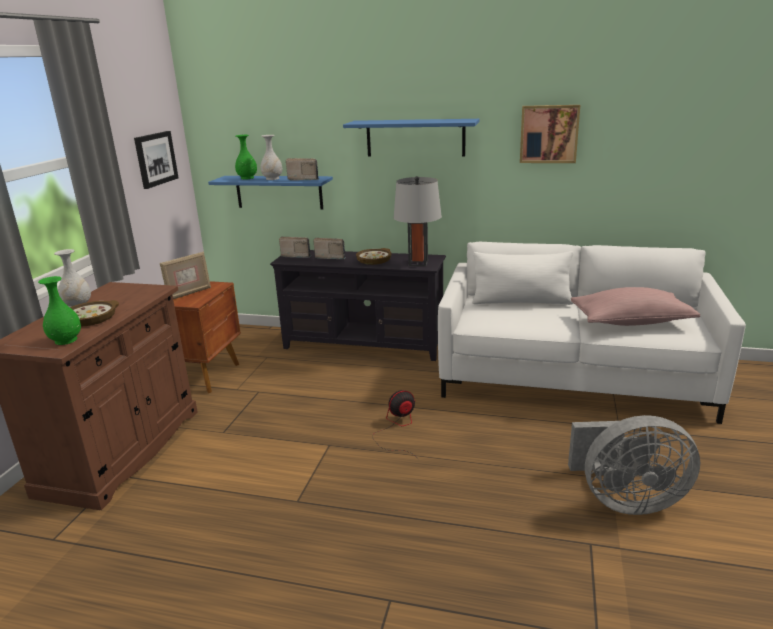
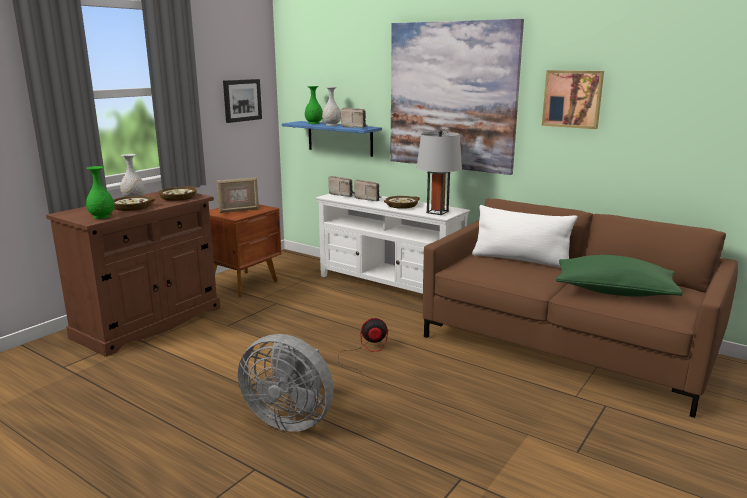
camera: 20 degrees right, 5 degrees down
(136, 294) = (178, 197): none -> bowl
(363, 345) = (389, 285): black tv stand -> white tv stand
(415, 138) = (452, 96): blue shelf -> picture
(572, 377) = (565, 346): white sofa -> brown sofa
(625, 500) = (527, 454): grey fan -> grey fan (290, 419)
(630, 322) = (614, 292): pink pillow -> green pillow

